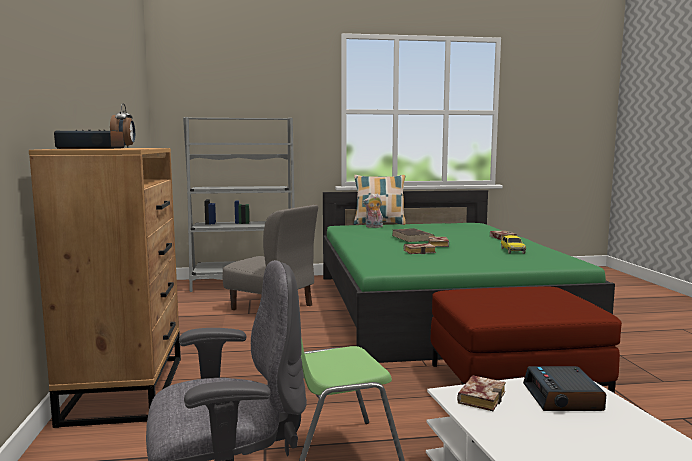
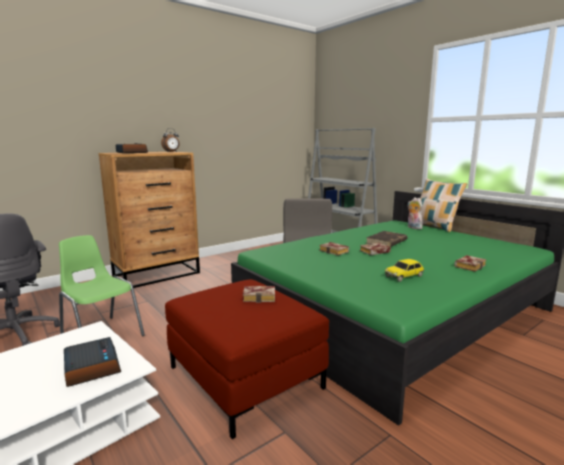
camera: 60 degrees right, 5 degrees up
(480, 397) = (88, 338): book -> book (260, 297)
(563, 398) = (91, 367): alarm clock -> alarm clock turned 90 degrees clockwise

